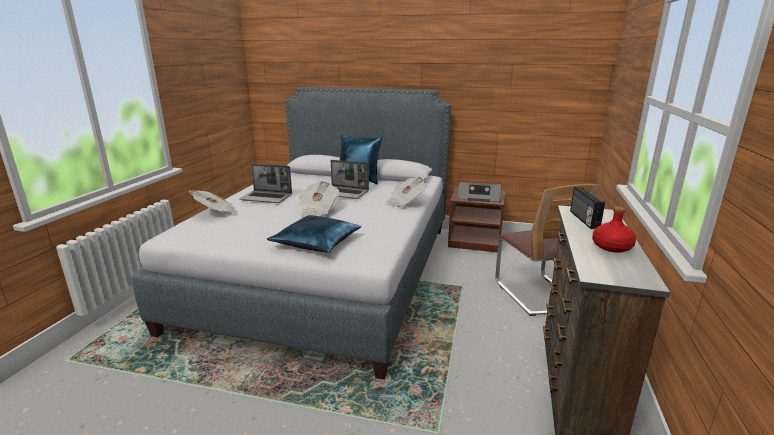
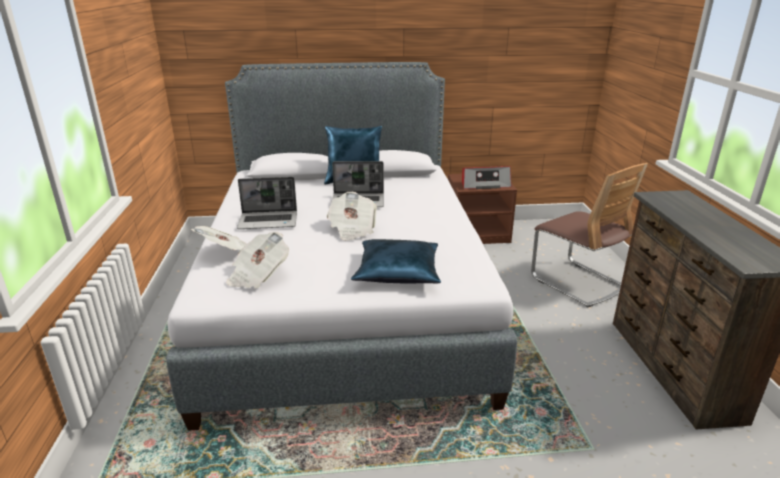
camera: 20 degrees left, 5 degrees up
(405, 202) = (438, 204): newspaper -> newspaper (258, 275)
(583, 219) = (674, 205): radio -> none
(611, 247) = (728, 232): red bottle -> none

